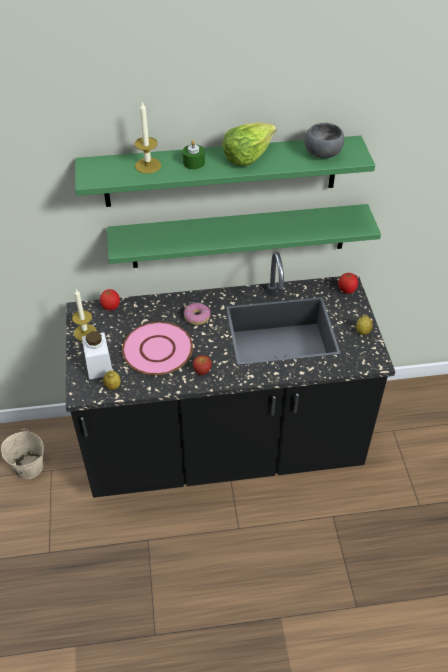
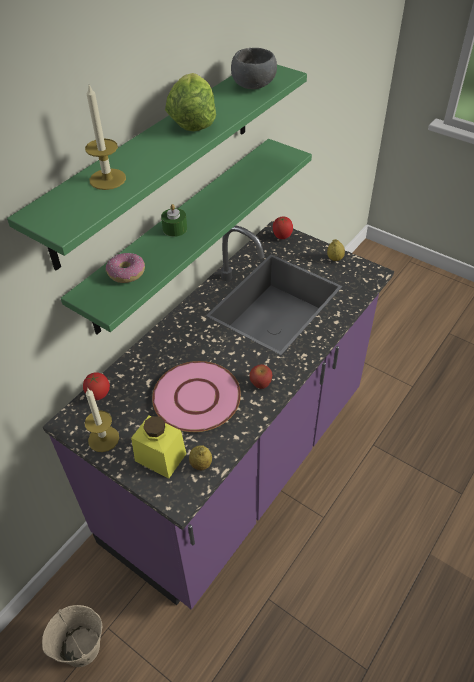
camera: 45 degrees left, 0 degrees up
(99, 365) = (160, 457): white jar -> yellow jar
(194, 163) = (151, 151): green candle -> green candle (175, 228)
(197, 317) = (193, 342): donut -> donut (126, 273)
(224, 449) = (240, 466): black counter -> purple counter

